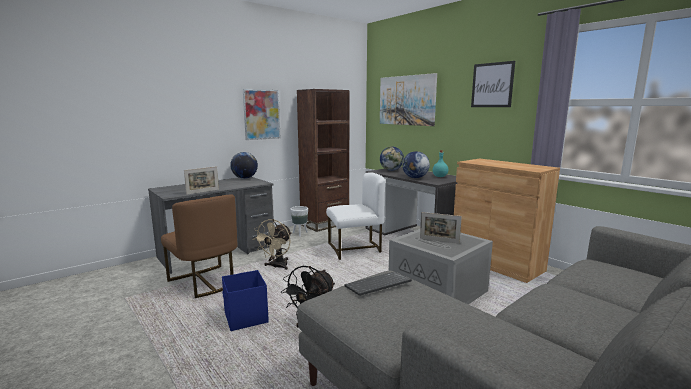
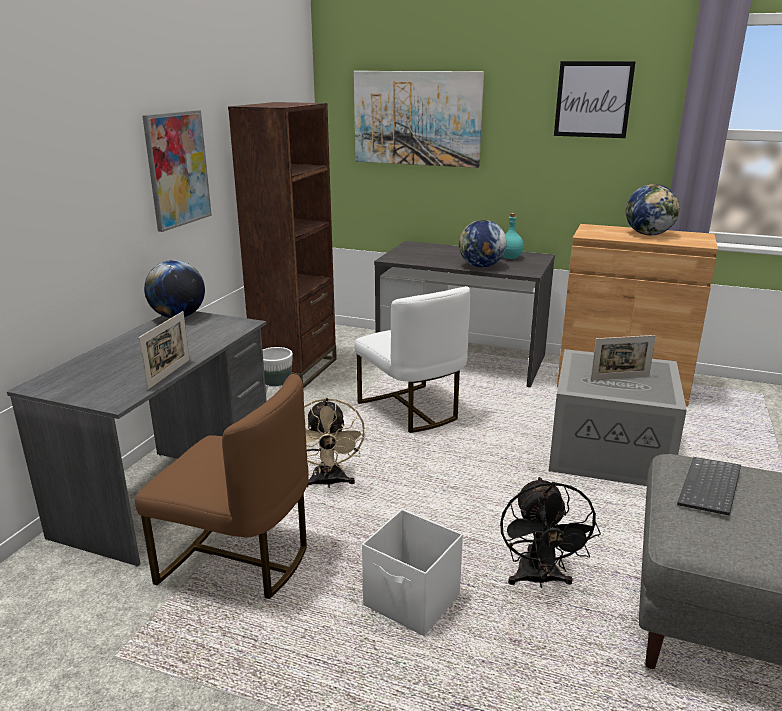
camera: 30 degrees left, 10 degrees up
(245, 318) = (412, 601): blue storage box -> white storage box
(355, 249) = (411, 410): white chair -> white chair turned 105 degrees clockwise
(391, 170) = (412, 253): globe -> globe (648, 234)

